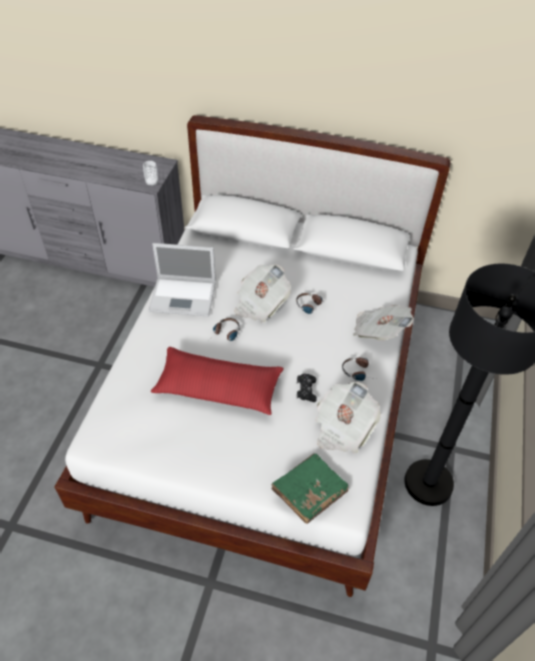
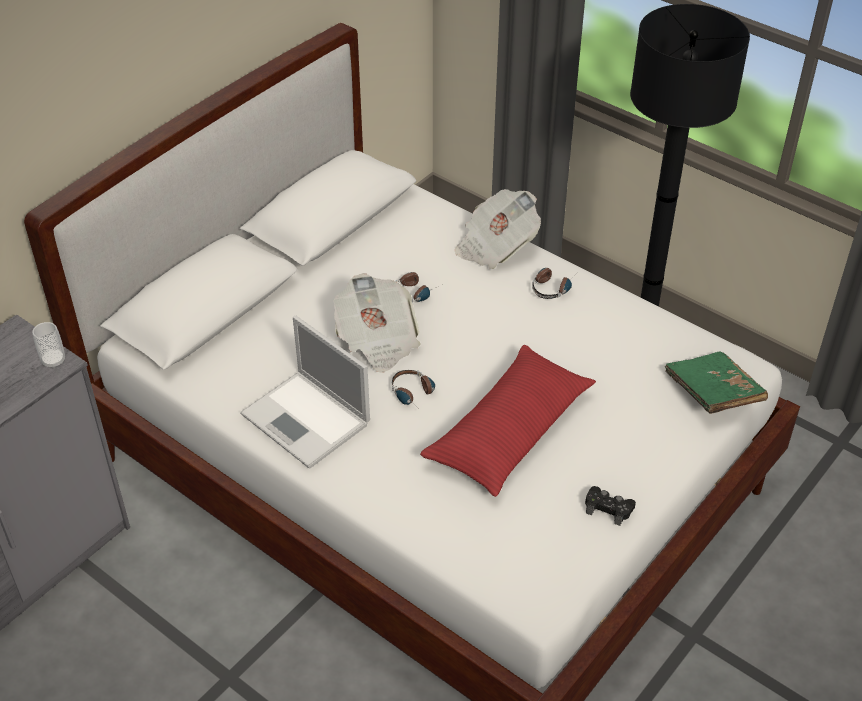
camera: 65 degrees left, 5 degrees down
(184, 296) = (307, 420): laptop -> laptop turned 105 degrees clockwise
(306, 390) = (557, 345): black game controller -> black game controller (608, 508)
(342, 428) = (631, 332): newspaper -> none

